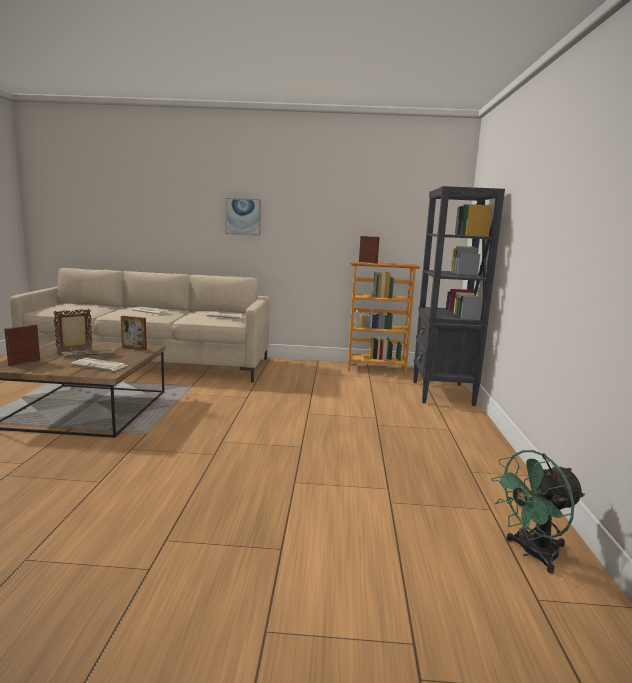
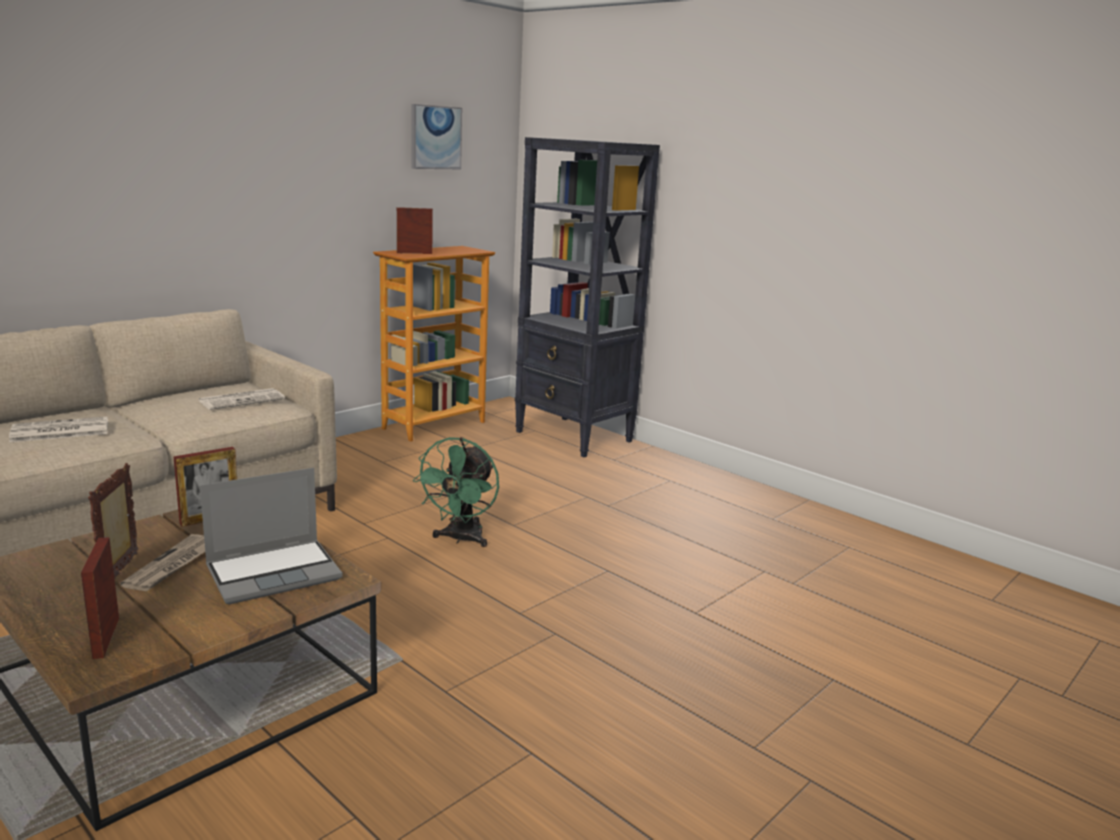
camera: 50 degrees left, 5 degrees up
(101, 365) = (275, 572): newspaper -> laptop
(243, 216) = (169, 181): picture -> picture (435, 137)
(531, 554) = (931, 568): green fan -> green fan (461, 539)

